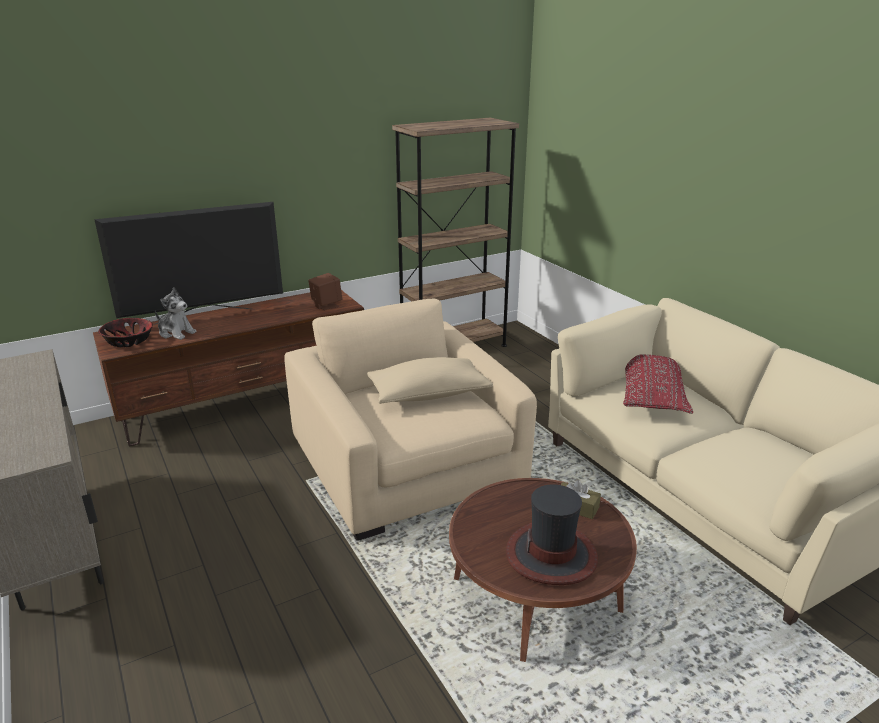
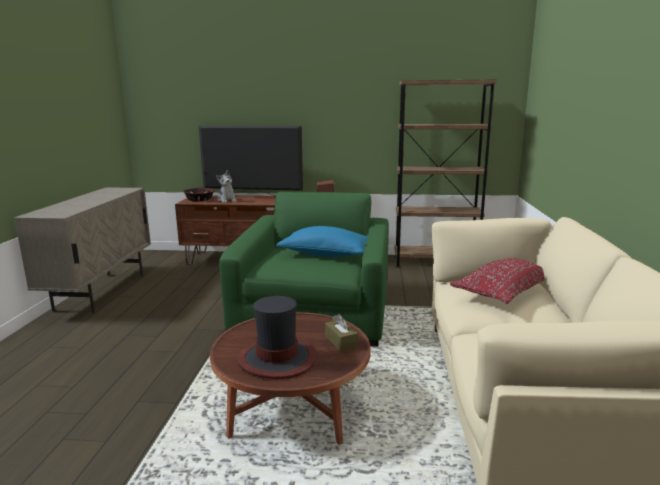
camera: 35 degrees right, 10 degrees down
(407, 463) = (315, 310): beige armchair -> green armchair
(429, 394) = (326, 255): beige pillow -> blue pillow

